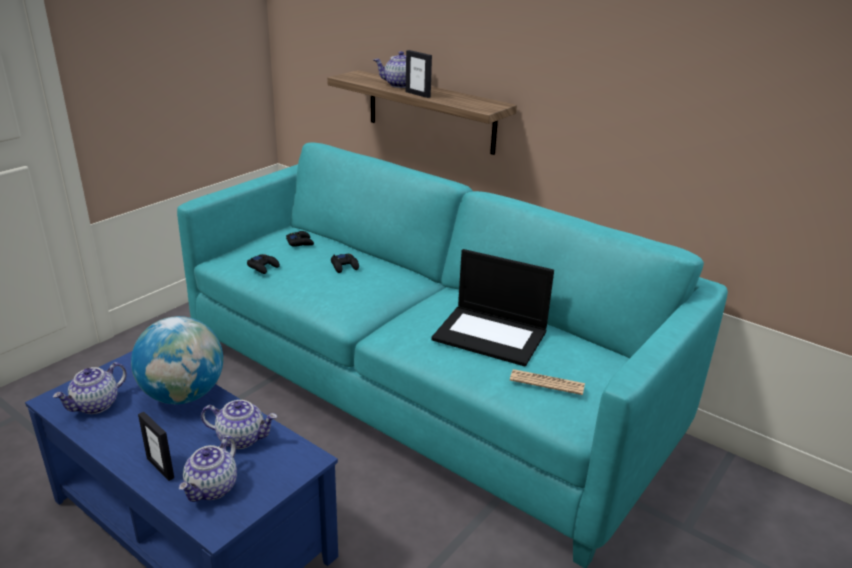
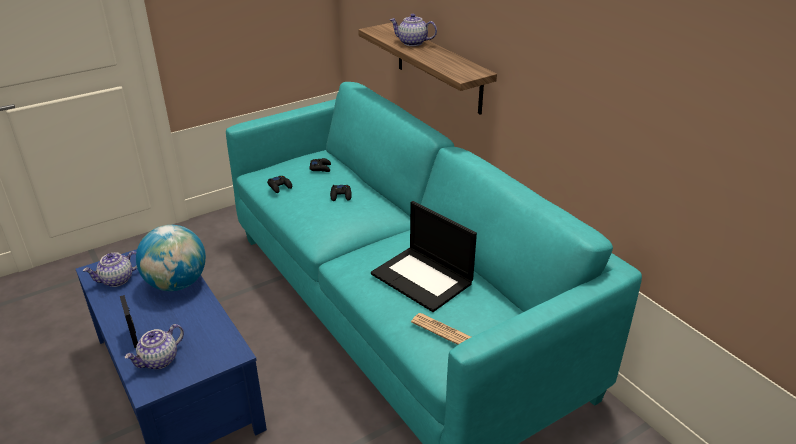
camera: 20 degrees right, 5 degrees up
(242, 438) = (198, 326): teapot -> none
(418, 94) = (418, 55): picture frame -> none

